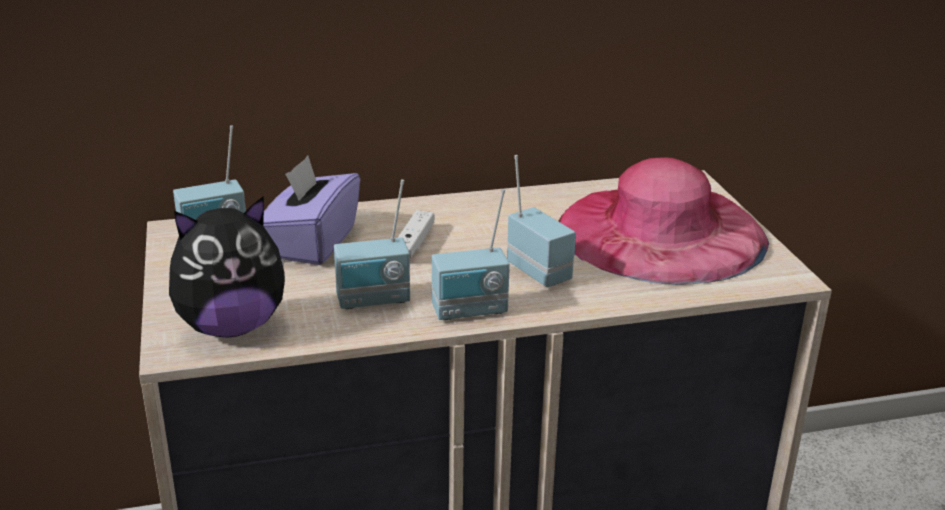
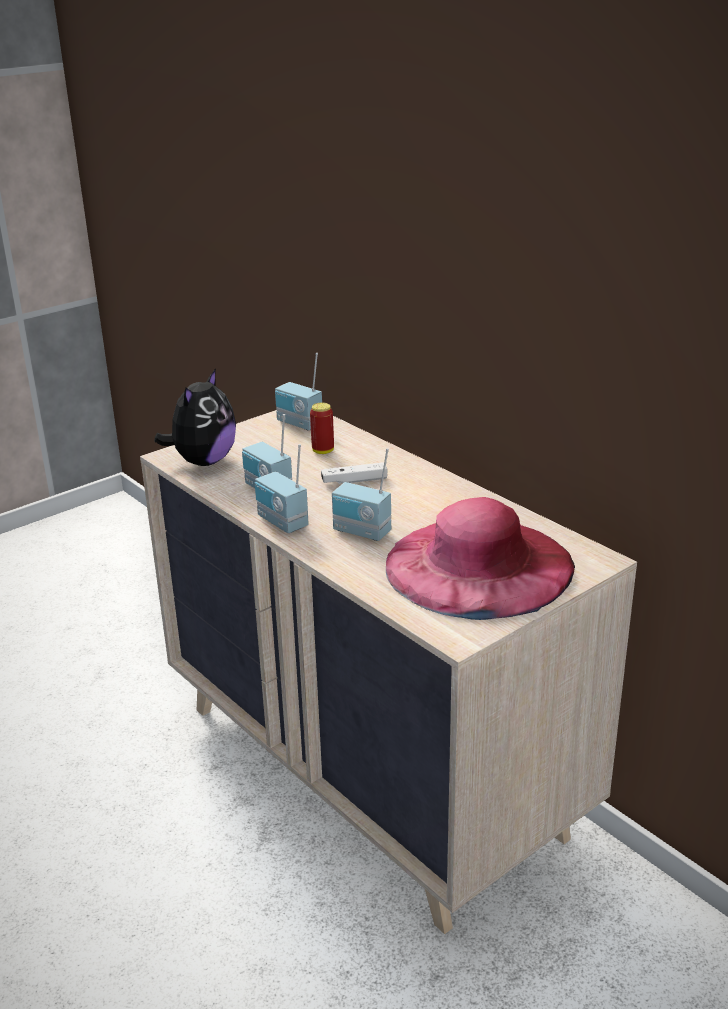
camera: 65 degrees right, 0 degrees up
(231, 326) = (203, 461): plush toy -> plush toy turned 105 degrees counterclockwise
(312, 243) = (323, 451): purple tissue box -> can
(541, 271) = (361, 532): radio -> radio turned 90 degrees clockwise

